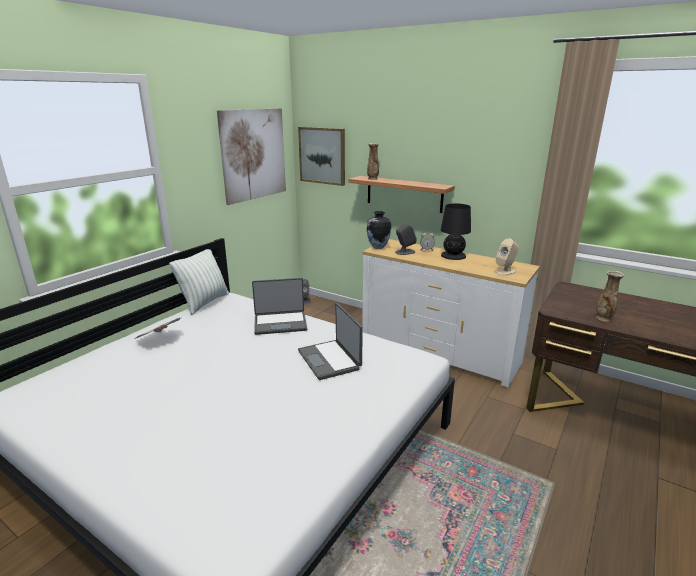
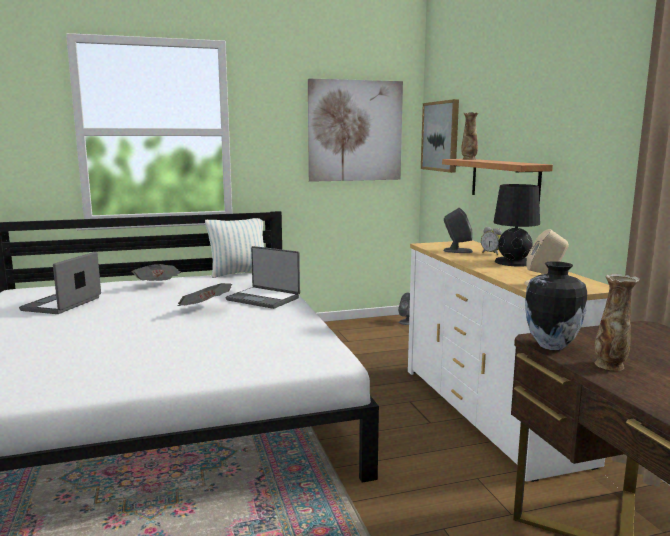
camera: 40 degrees right, 10 degrees down
(260, 350) = (205, 309): none -> newspaper
(330, 360) = (244, 332): laptop -> laptop (63, 304)
(378, 247) = (437, 243): vase -> vase (550, 346)

